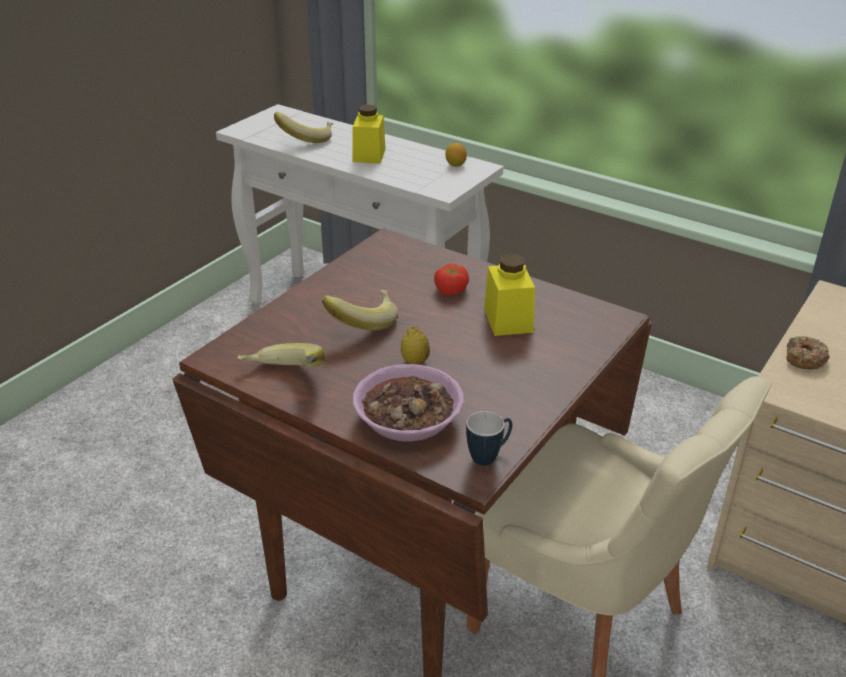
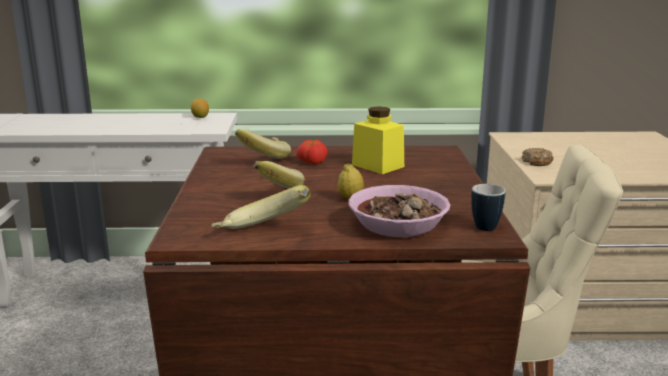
camera: 35 degrees left, 15 degrees down
(306, 139) = (50, 125): banana -> banana (263, 158)
(369, 155) = (121, 124): yellow jar -> none

